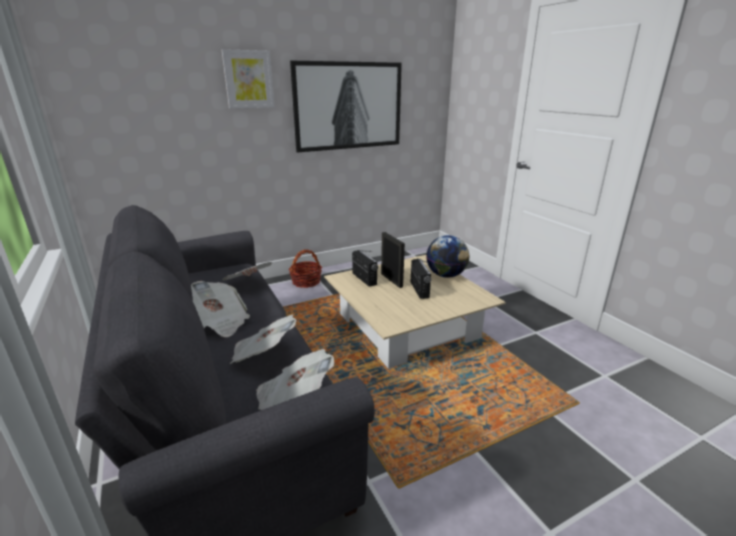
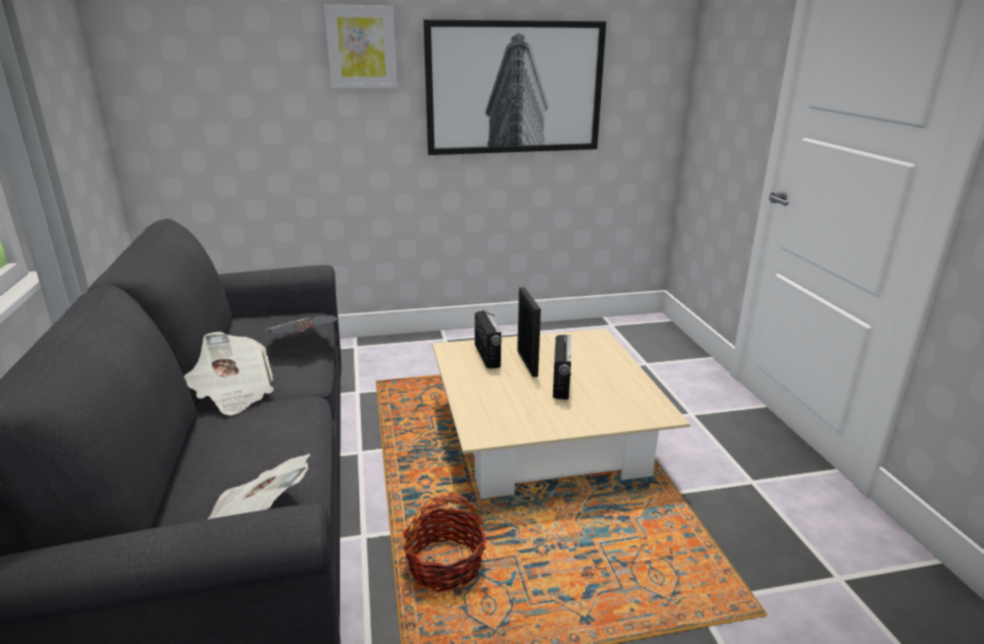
camera: 15 degrees right, 0 degrees up
(263, 354) = (259, 447): newspaper -> none
(306, 281) = (429, 348): basket -> basket (445, 565)
(446, 275) = (617, 366): globe -> none

